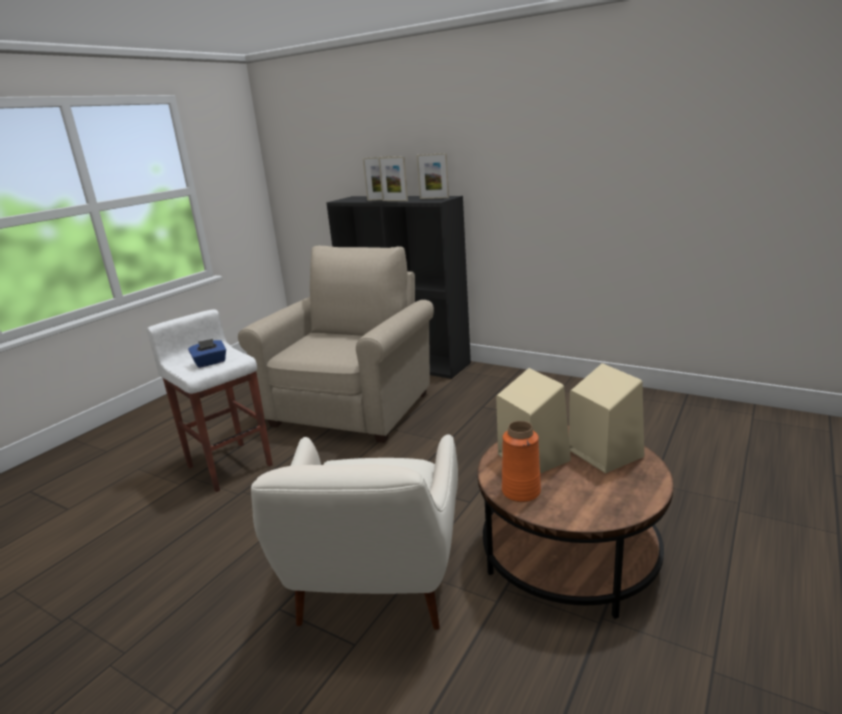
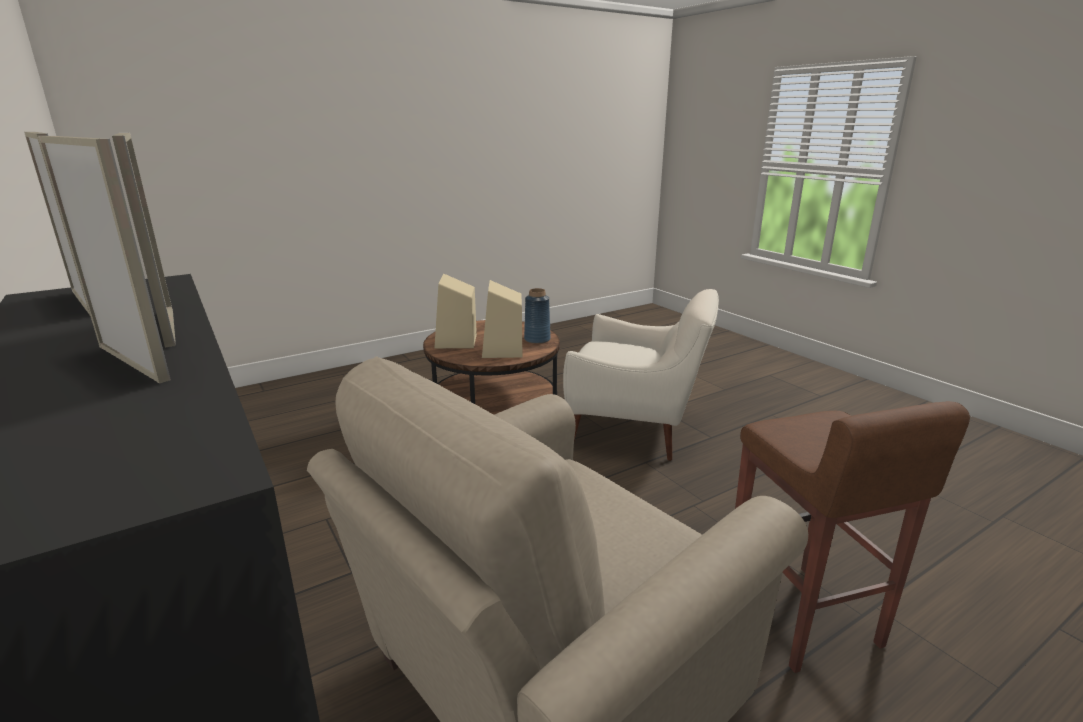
camera: 155 degrees left, 0 degrees up
(210, 363) = (821, 432): blue tissue box -> none
(230, 465) = (800, 617): white stool -> brown stool
(376, 585) = (636, 429): white armchair -> white armchair turned 75 degrees clockwise
(521, 491) = (537, 339): orange vase -> blue vase

